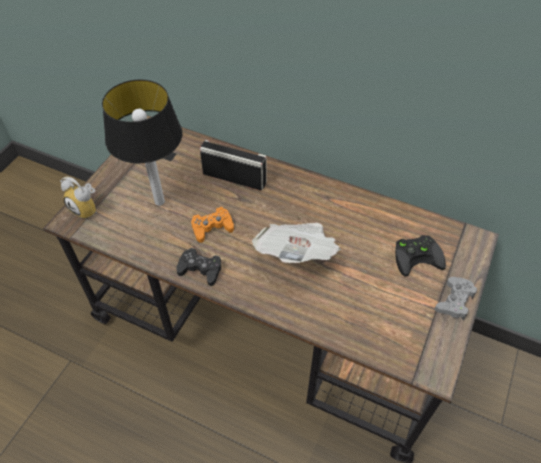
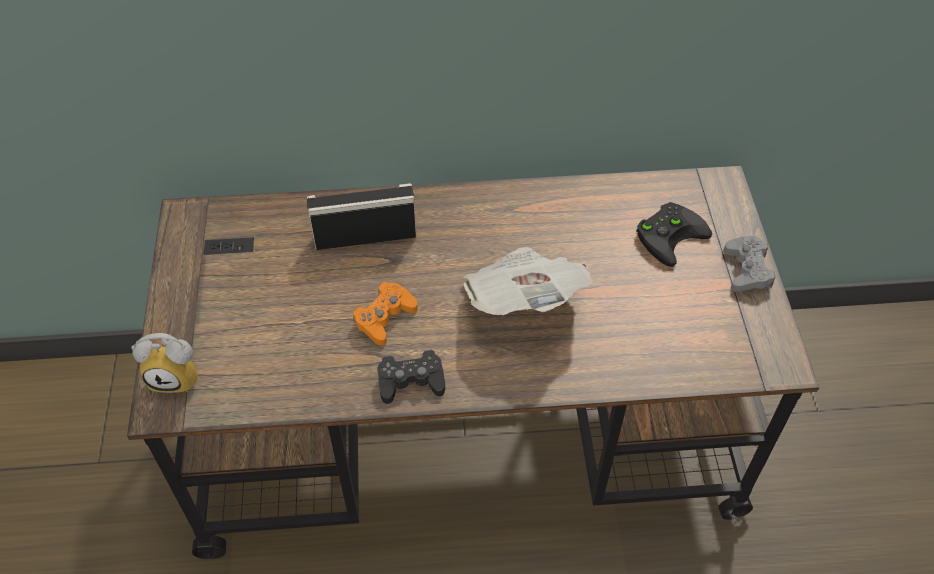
camera: 30 degrees left, 0 degrees up
(160, 202) = (282, 316): table lamp -> none

